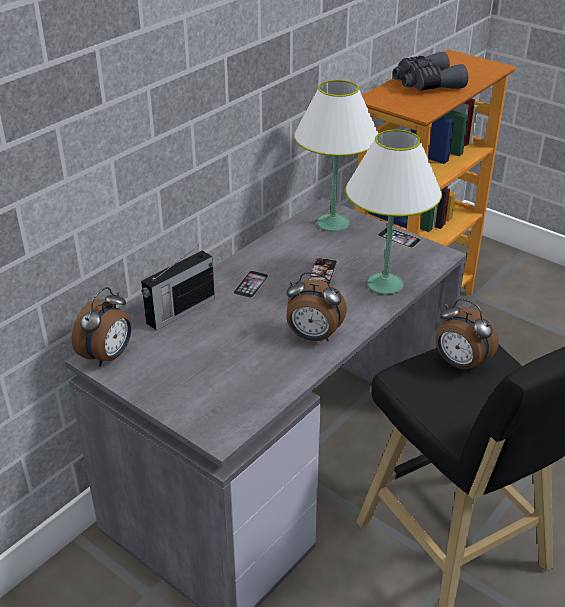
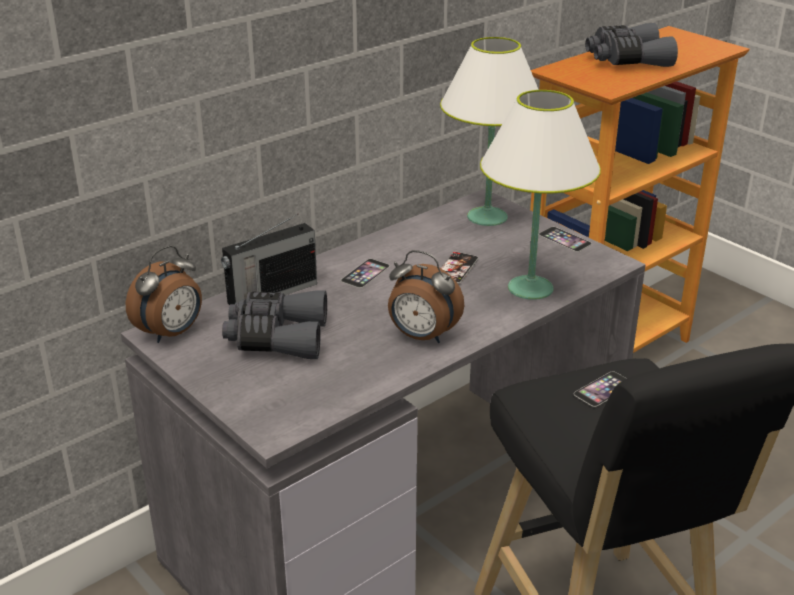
camera: 10 degrees right, 5 degrees down
(197, 350) = (277, 337): none -> grey binoculars
(460, 364) = (603, 389): alarm clock -> phone

